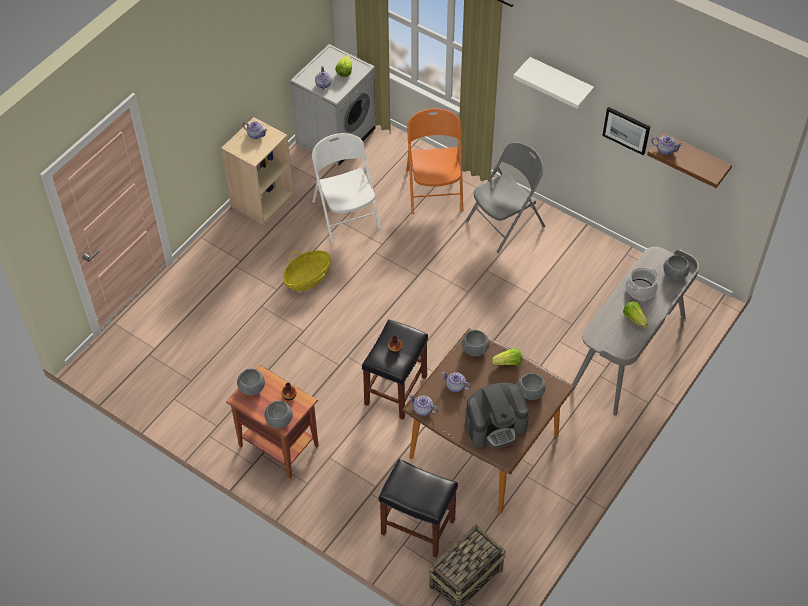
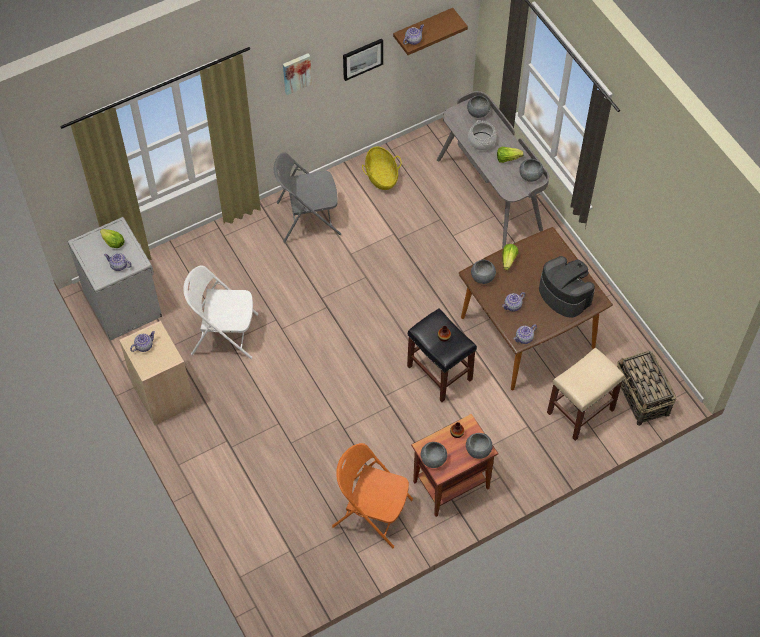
camera: 65 degrees left, 5 degrees up
(307, 278) = (280, 393): basket -> basket (381, 176)
(417, 527) = (580, 412): black stool -> beige stool
(434, 190) = (238, 254): orange chair -> orange chair (372, 512)
(495, 425) = (564, 294): coffee machine -> coffee machine turned 45 degrees counterclockwise
(505, 223) = (308, 218): grey chair -> grey chair turned 90 degrees counterclockwise
(530, 392) = (544, 257): grey bowl -> grey bowl (530, 175)
(560, 81) = (296, 72): white shelf -> picture

